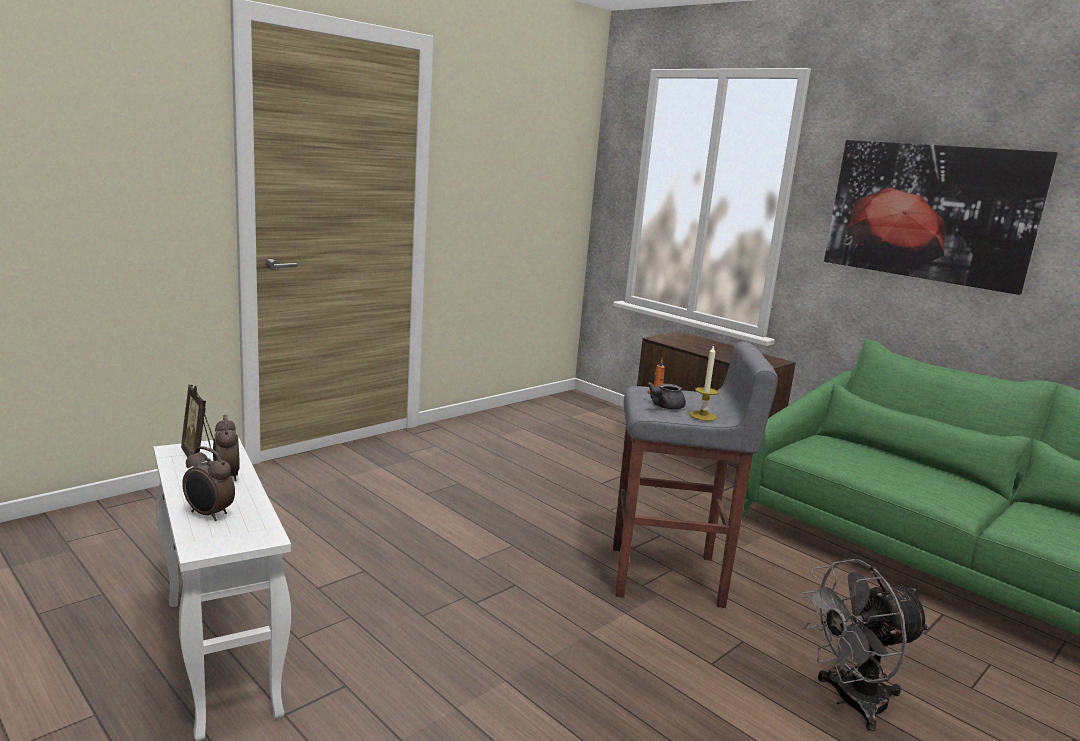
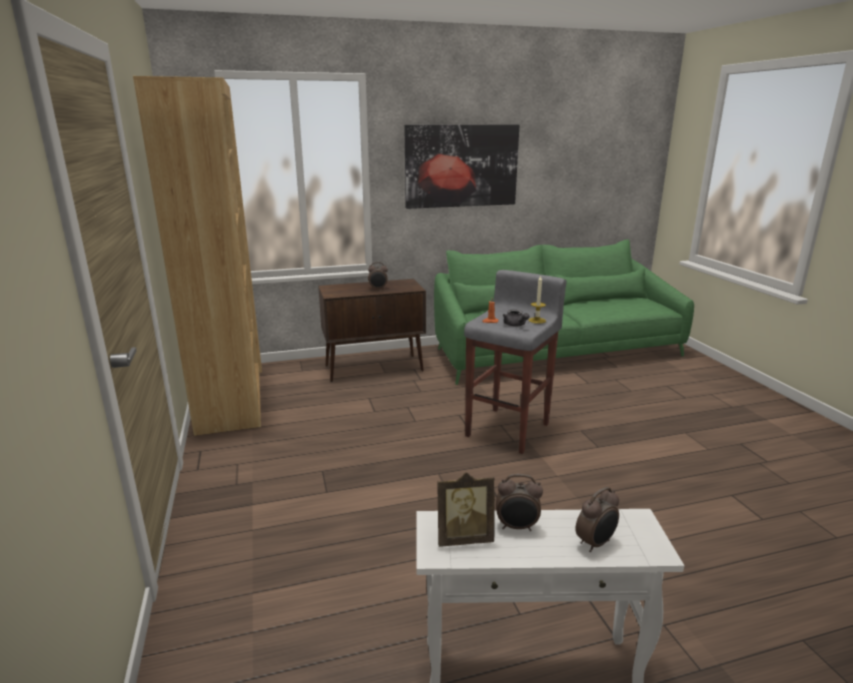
camera: 60 degrees left, 5 degrees up
(540, 414) = (231, 397): none -> brown bookcase
(719, 352) = (378, 289): none -> alarm clock
(849, 702) = (636, 422): grey fan -> none

